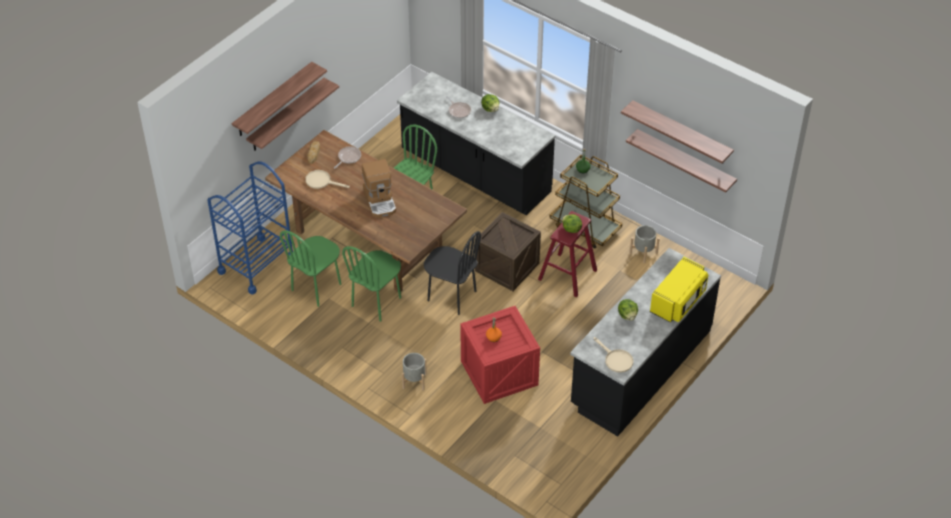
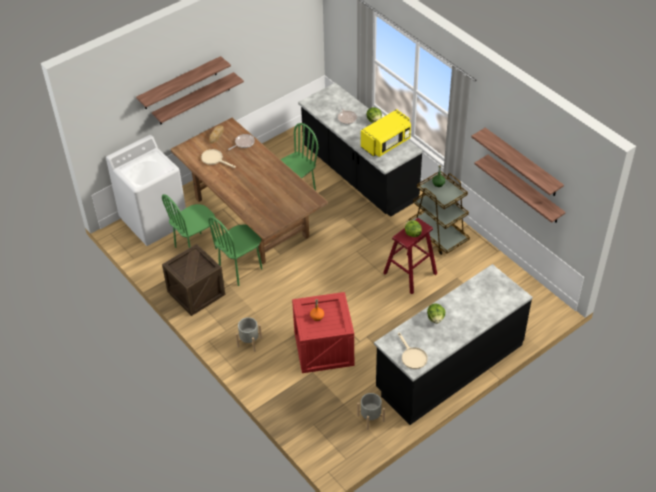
camera: 15 degrees right, 0 degrees up
(256, 264) = (154, 221): blue cart -> white washing machine
(380, 201) = (257, 183): coffee machine -> none
(451, 296) = (305, 275): black chair -> none
(507, 267) = (360, 258): crate -> crate (196, 293)
(643, 253) = (482, 265): grey planter -> grey planter (370, 418)
(678, 301) = (485, 314): yellow microwave -> yellow microwave (386, 143)

